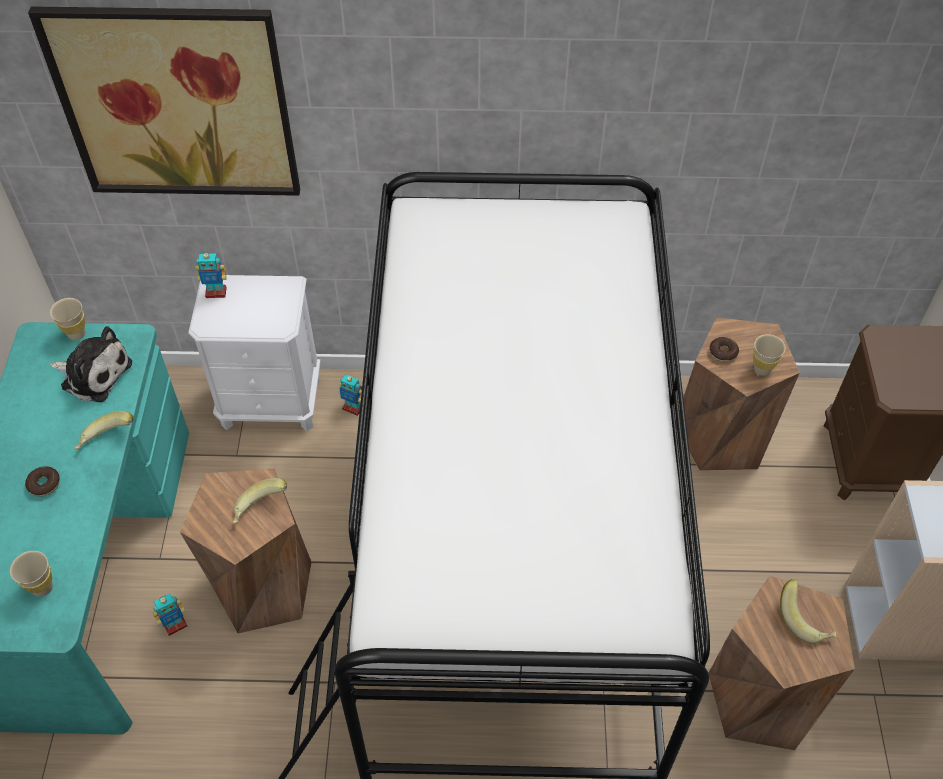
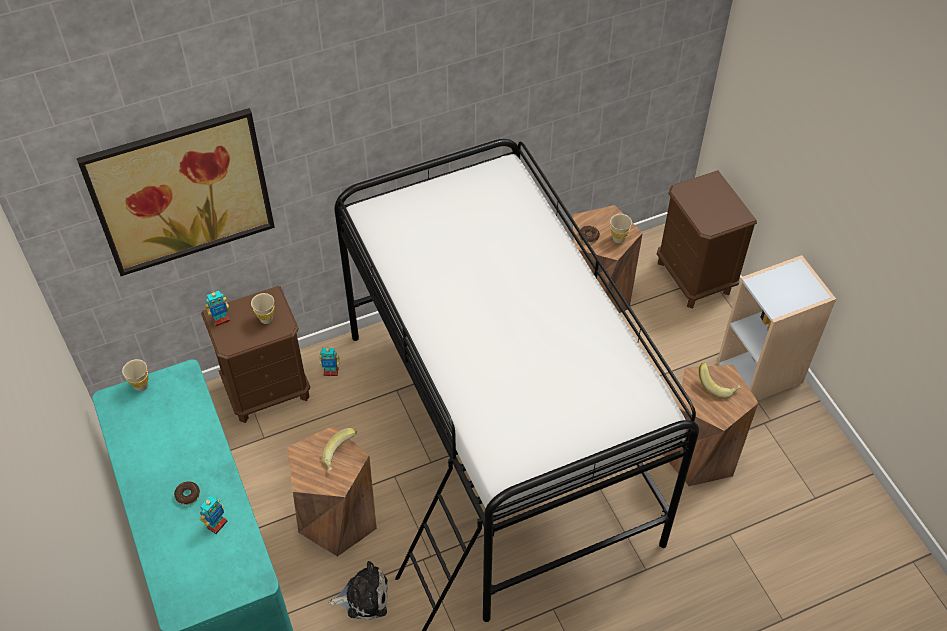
camera: 25 degrees left, 0 degrees up
(43, 588) = (232, 560): beige cup -> beige cup (266, 319)
(94, 373) = (173, 408): plush toy -> plush toy (363, 597)
(107, 440) = (214, 449): banana -> none
(175, 625) = (289, 569): toy robot -> toy robot (217, 524)
(271, 402) = (268, 390): white nightstand -> brown nightstand

